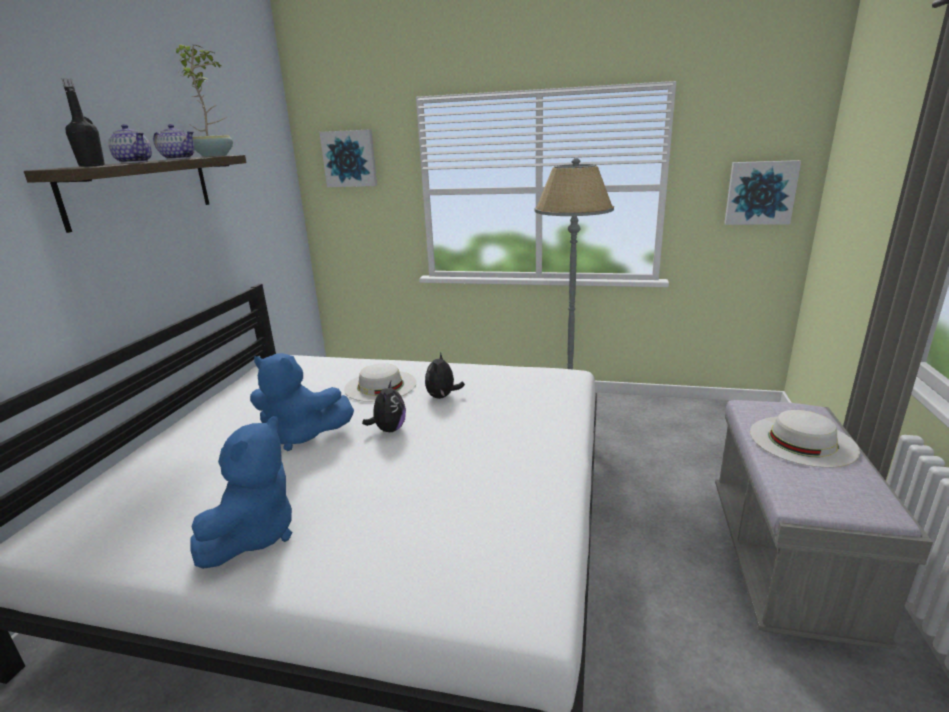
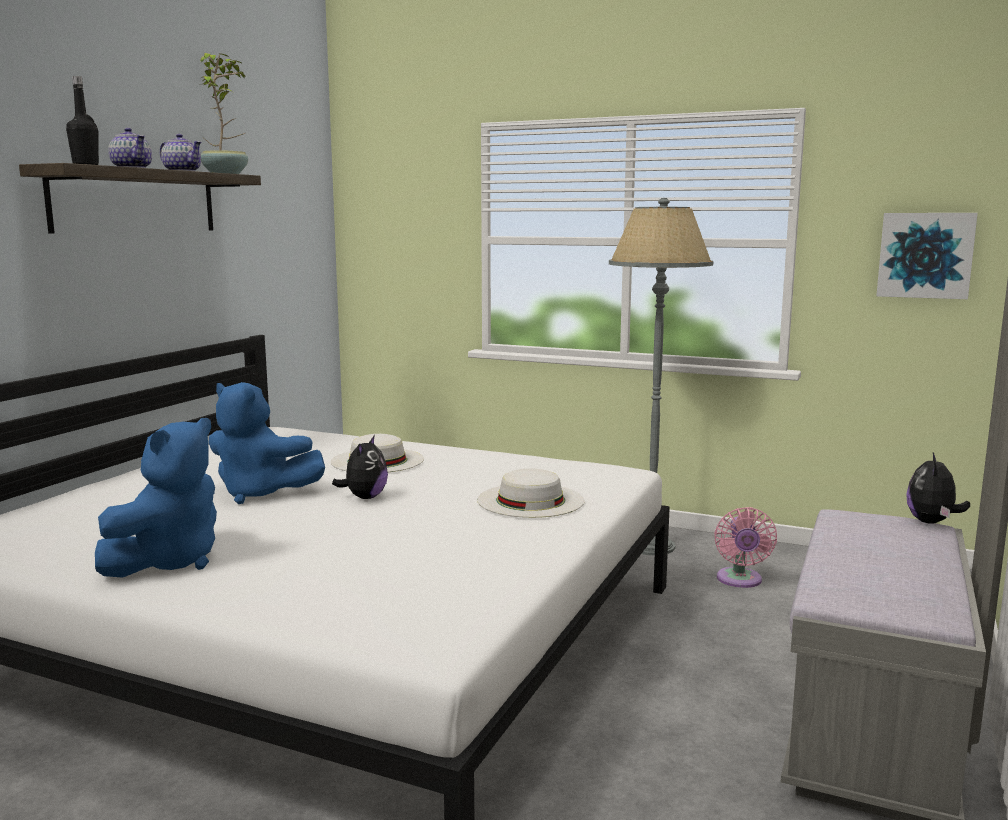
camera: 10 degrees right, 10 degrees down
(350, 158) = (397, 196): picture -> none
(442, 397) = (448, 477): plush toy -> plush toy (932, 522)
(640, 434) = (739, 581): none -> pink fan
(802, 440) = (884, 548): white hat -> white hat (530, 500)

